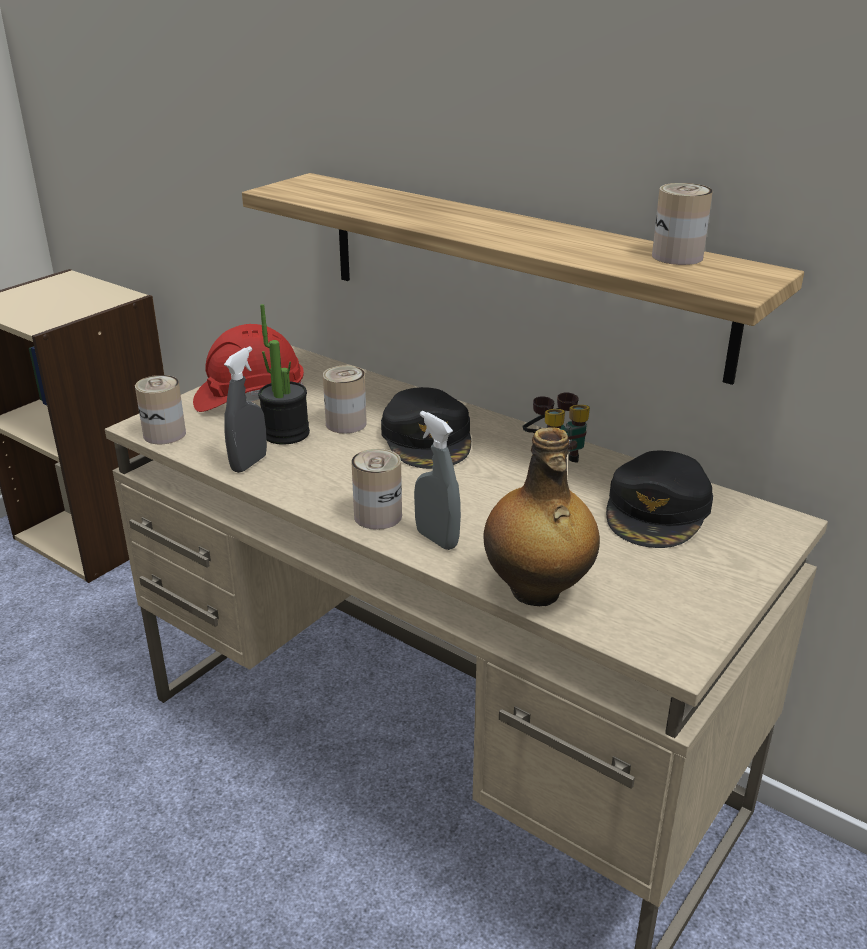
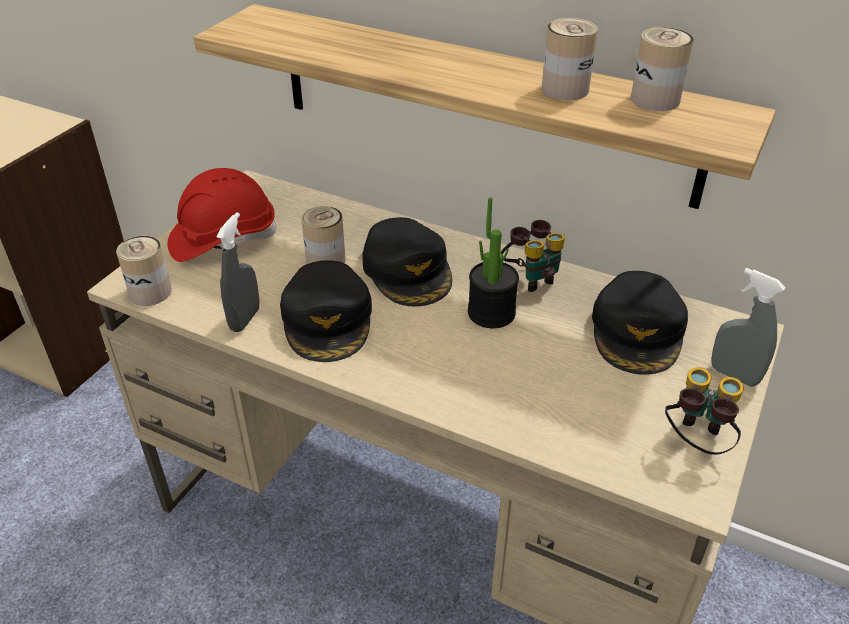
camera: 10 degrees left, 10 degrees up
(286, 433) = (271, 279): potted plant -> potted plant (491, 313)
(332, 471) = (328, 319): none -> black cap
(378, 516) = (386, 368): can -> can (565, 89)
(436, 539) = (449, 389): grey spray bottle -> grey spray bottle (734, 375)
(536, 592) = (556, 439): bottle -> none
(689, 610) = (695, 441): none -> binoculars

